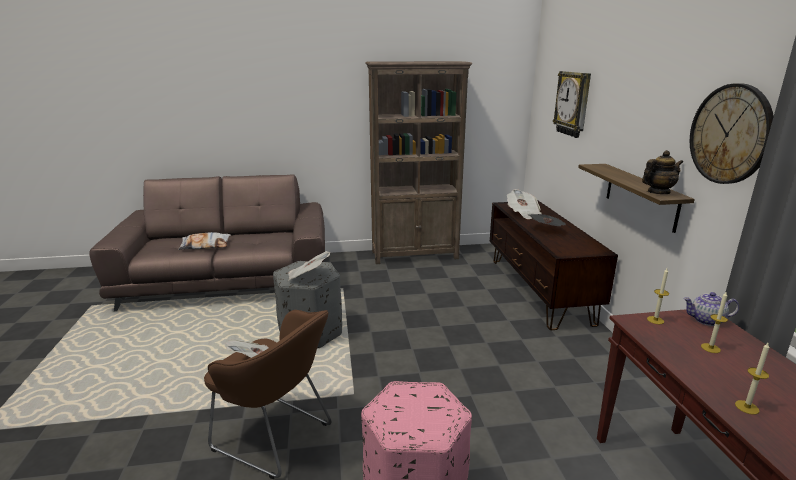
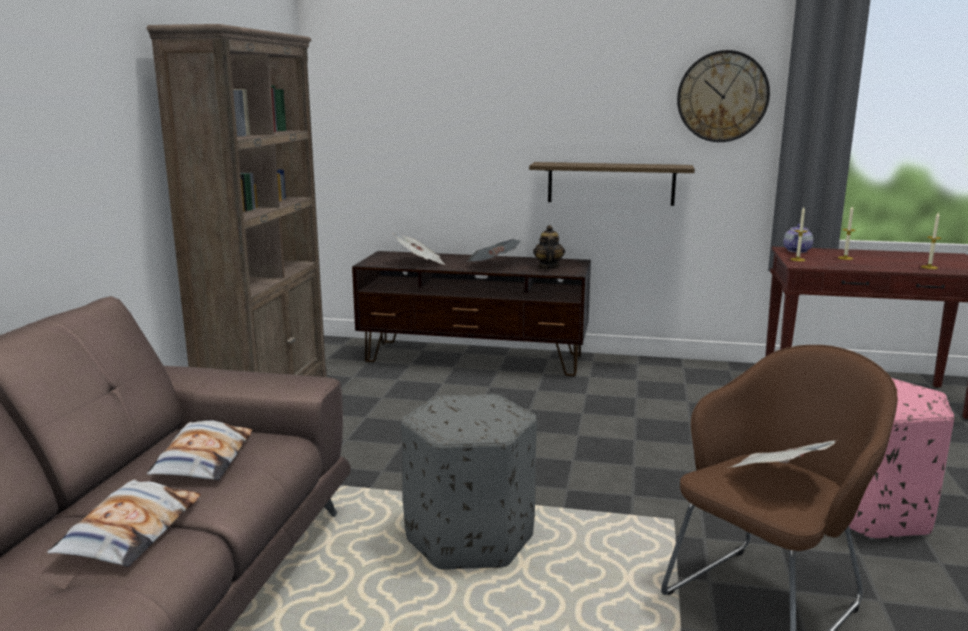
camera: 70 degrees left, 5 degrees down
(259, 241) = (203, 459): none -> pillow
(308, 276) = (492, 414): newspaper -> none
(573, 104) = (437, 98): wall clock -> none
(658, 192) = (668, 166): teapot -> teapot (548, 267)

